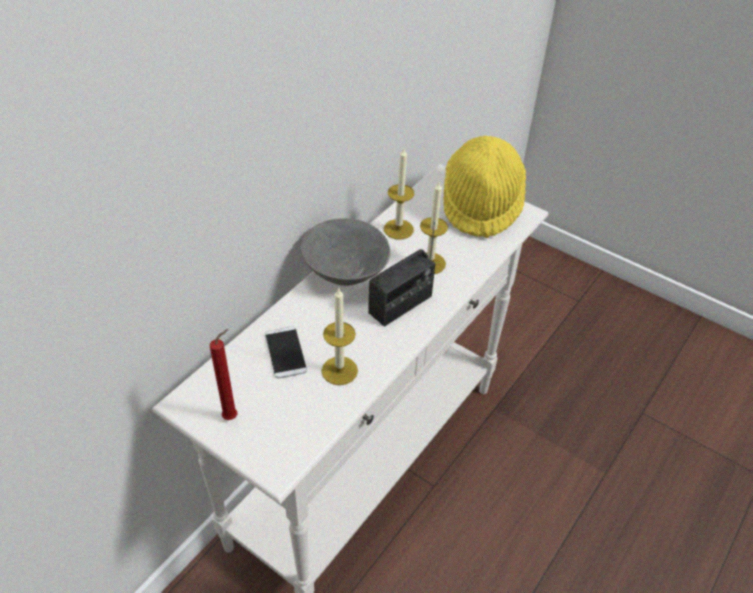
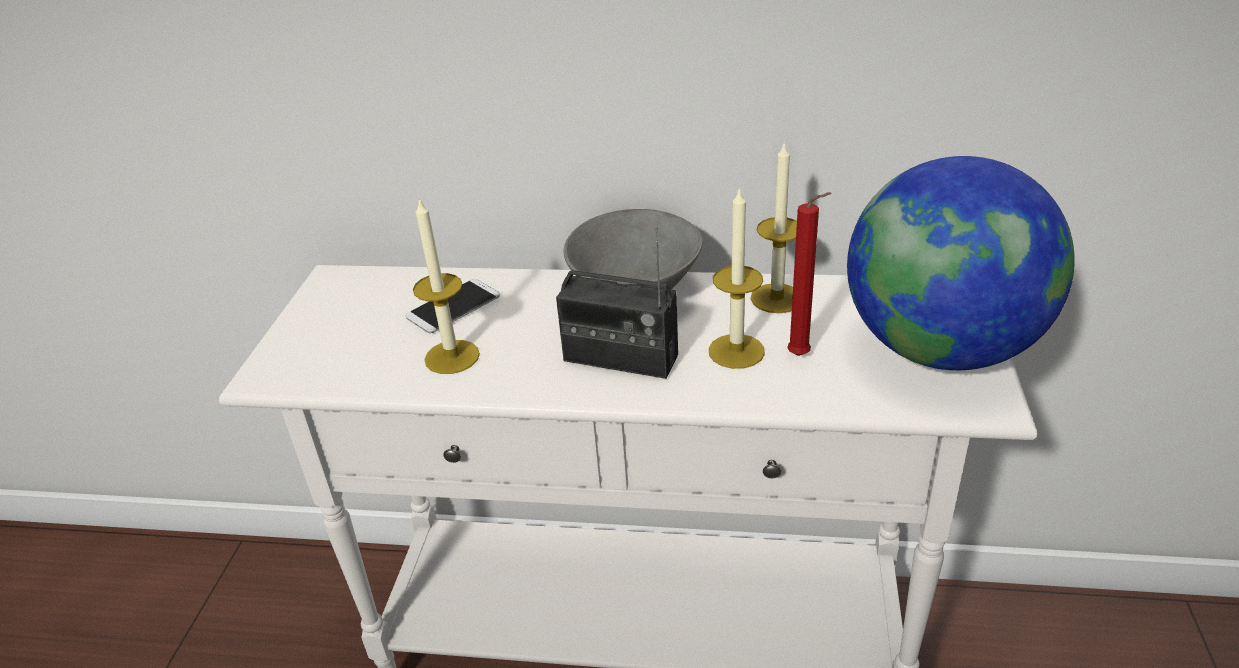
camera: 65 degrees right, 10 degrees down
(232, 416) = (328, 314): red candle -> red candle (802, 356)
(481, 204) = (941, 349): yellow hat -> globe

